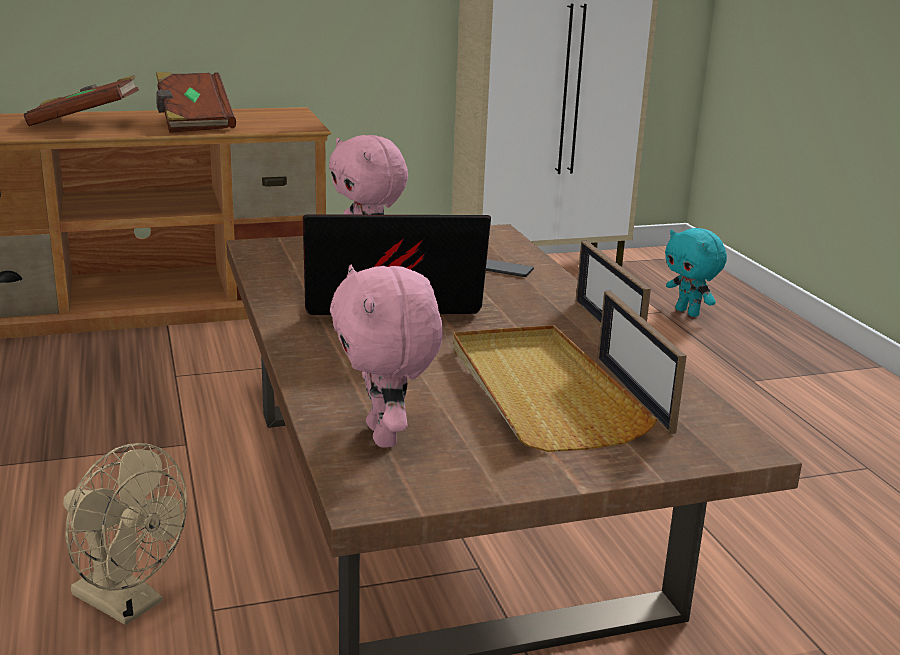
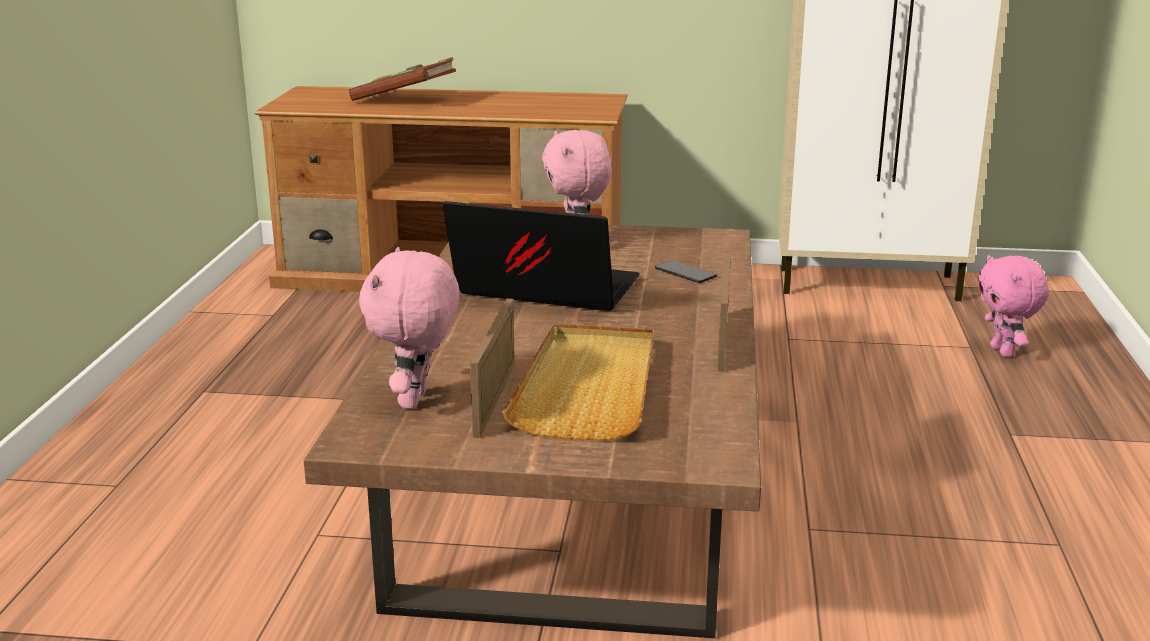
camera: 25 degrees right, 0 degrees up
(128, 604) = (260, 516): beige fan -> none
(194, 122) = (499, 105): brown book -> none
(634, 394) = (673, 402): picture frame -> picture frame (495, 399)
(688, 312) = (1003, 352): turquoise plush toy -> pink plush toy

